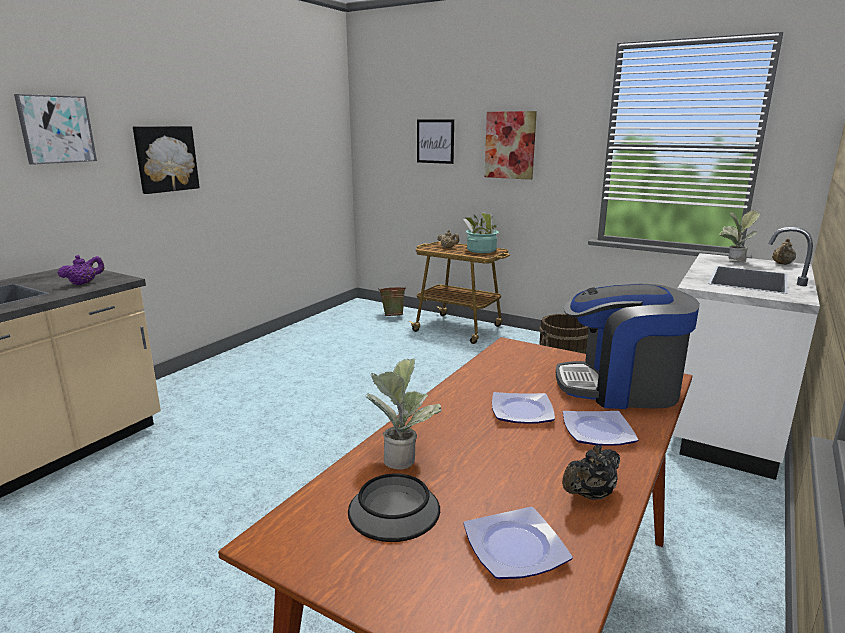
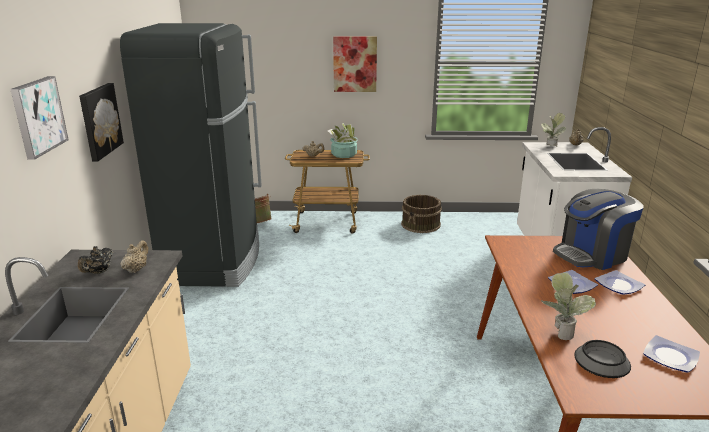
camera: 30 degrees left, 5 degrees up
(84, 283) = (136, 269): purple teapot -> beige teapot
(310, 338) = (214, 261): none -> black fridge
(435, 141) = (282, 62): picture -> none
(590, 495) = (660, 320): black teapot -> black teapot (99, 272)

